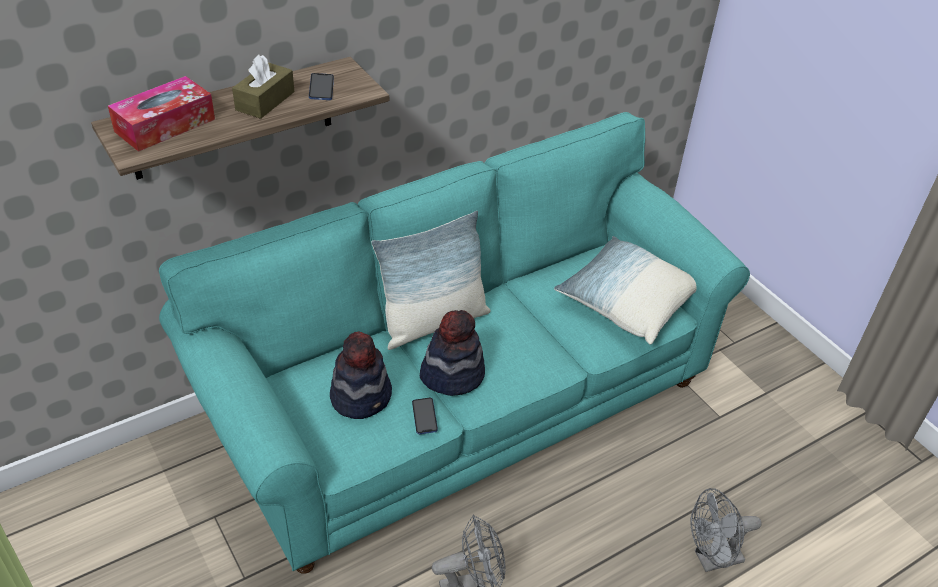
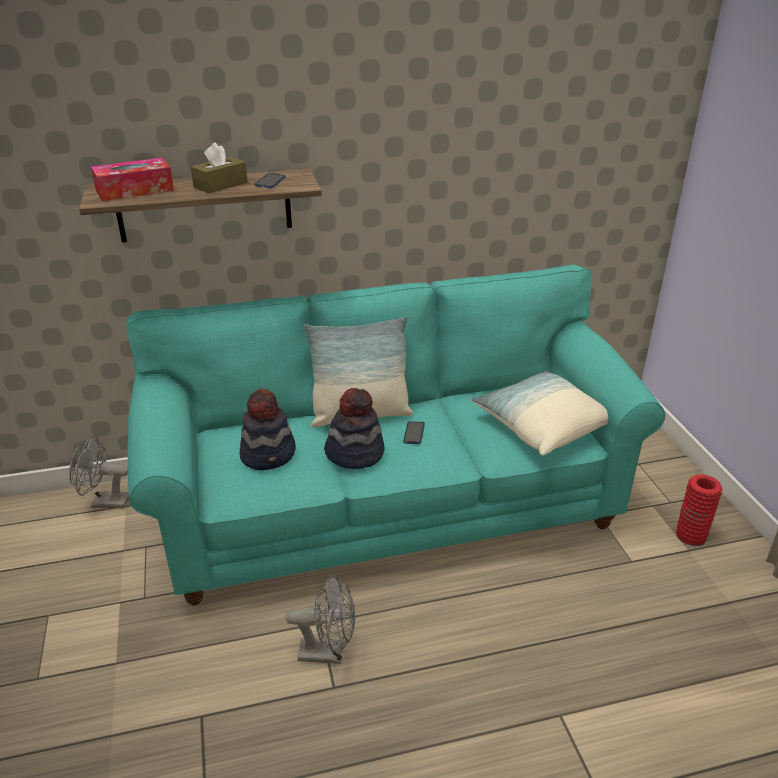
camera: 20 degrees right, 10 degrees down
(424, 416) = (313, 478): phone -> phone (414, 433)
(712, 559) = (575, 684): grey fan -> grey fan (104, 502)
(763, 376) = (690, 535): none -> red vase

